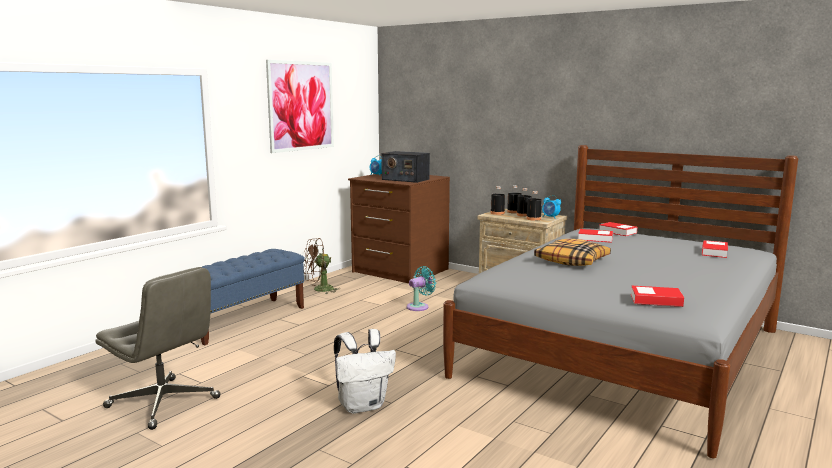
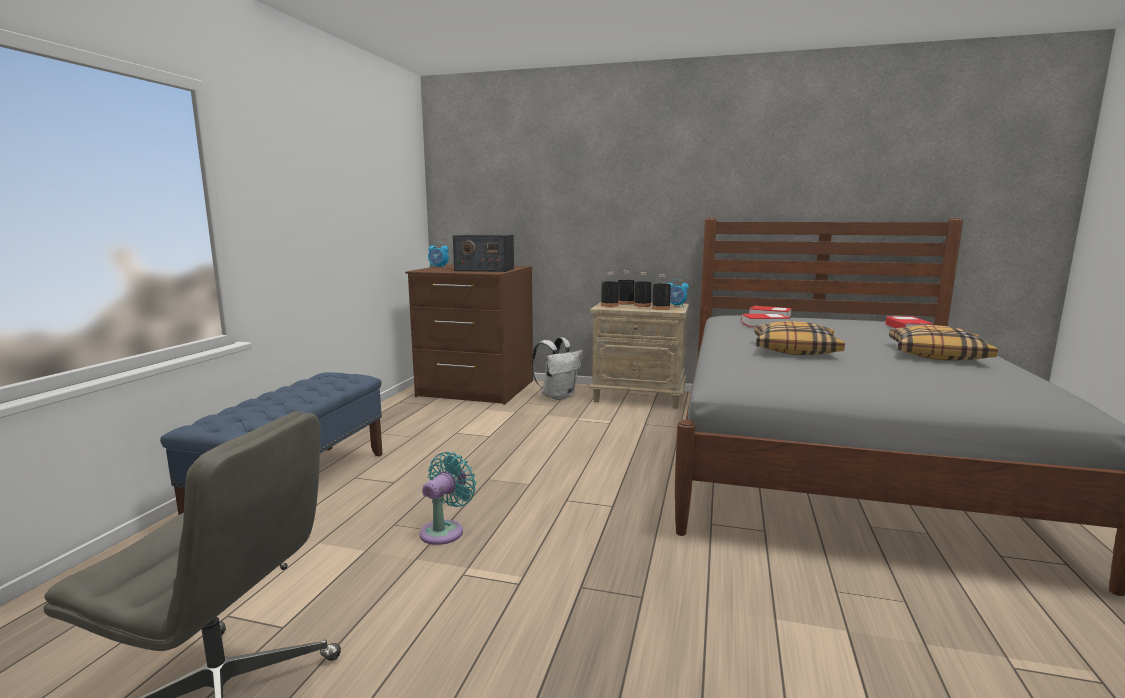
camera: 20 degrees left, 0 degrees up
(301, 106) = (341, 166): picture -> none
(319, 290) = (387, 425): brown fan -> none
(363, 405) = (604, 613): white backpack -> white backpack (558, 396)
(419, 306) = (542, 432): turquoise fan -> turquoise fan (445, 530)
(656, 301) = (991, 388): book -> none
(679, 275) = (937, 354): none -> pillow

